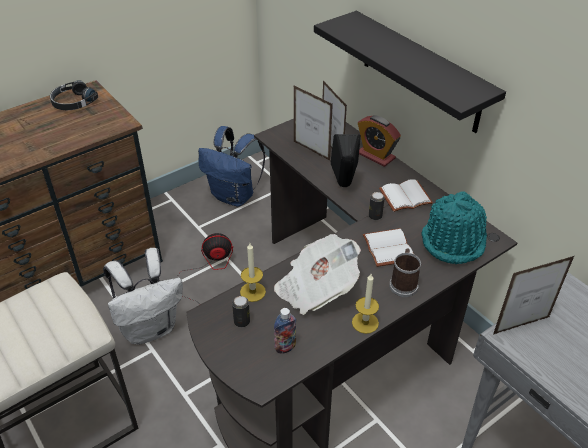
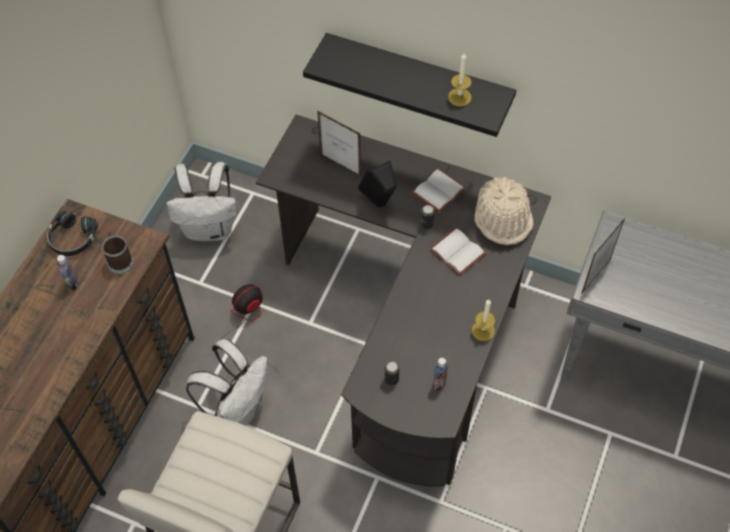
camera: 30 degrees left, 15 degrees up
(43, 127) = (72, 283): none -> bottle
(234, 196) = (210, 228): blue backpack -> white backpack
(252, 292) = (380, 349): candle -> candle (459, 97)
(311, 151) = (323, 177): picture frame -> none
(316, 288) = (426, 319): newspaper -> none
(376, 156) = (385, 155): alarm clock -> none
(403, 283) = (489, 280): mug -> mug (119, 260)
(454, 240) = (503, 218): turquoise hat -> beige hat

